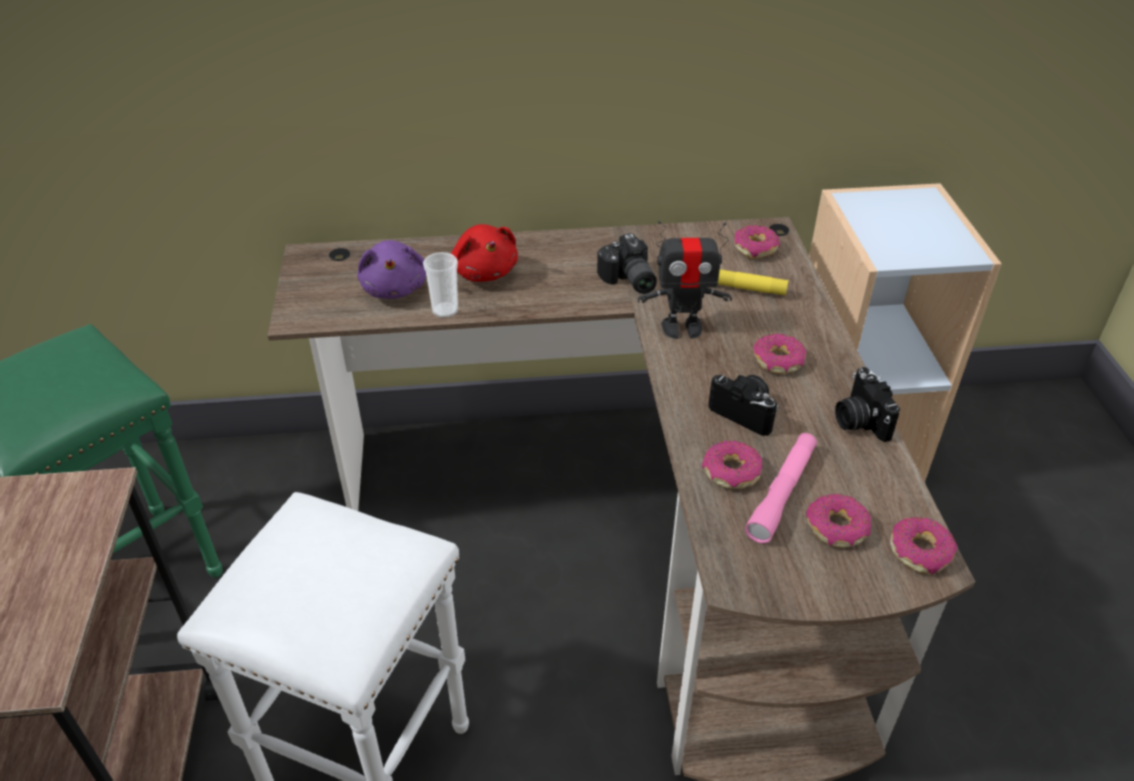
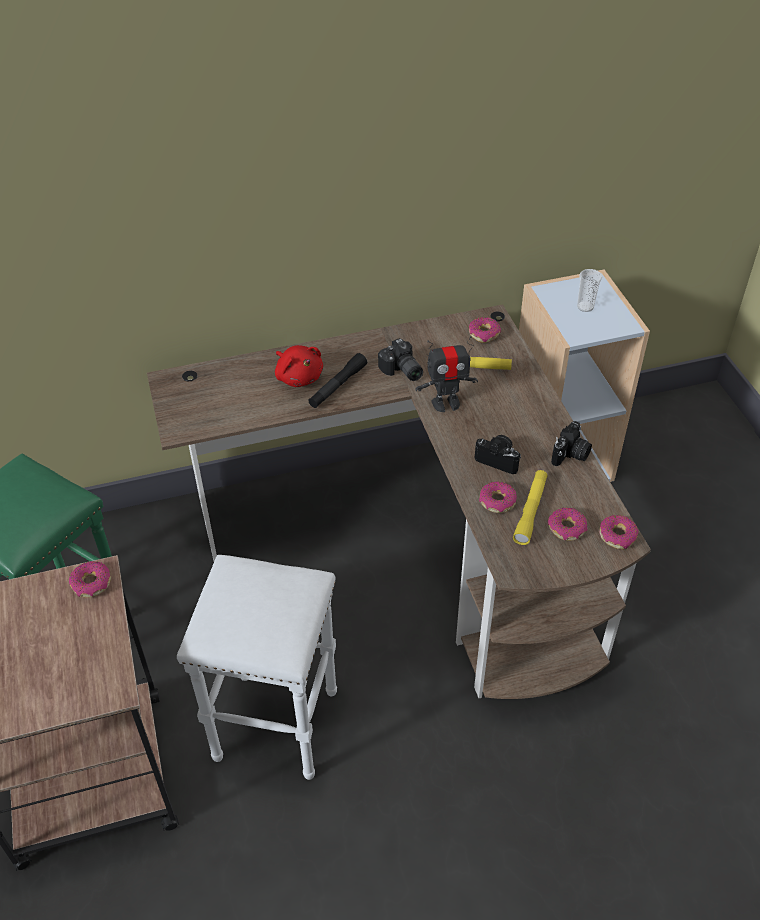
camera: 10 degrees left, 5 degrees up
(395, 288) = (239, 398): purple plush toy -> none
(445, 310) = (280, 411): cup -> cup (585, 307)
(534, 289) = (338, 386): none -> black flashlight
(778, 361) = (513, 420): donut -> donut (91, 584)
(782, 493) = (530, 511): pink flashlight -> yellow flashlight
(859, 420) = (571, 455): camera -> camera turned 120 degrees counterclockwise

